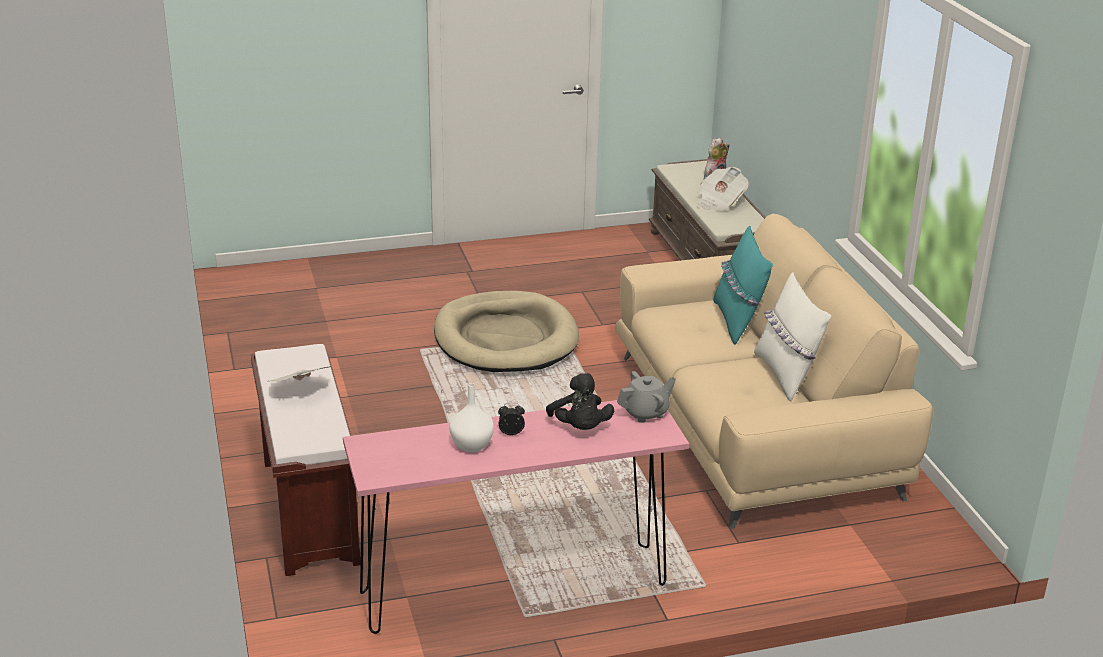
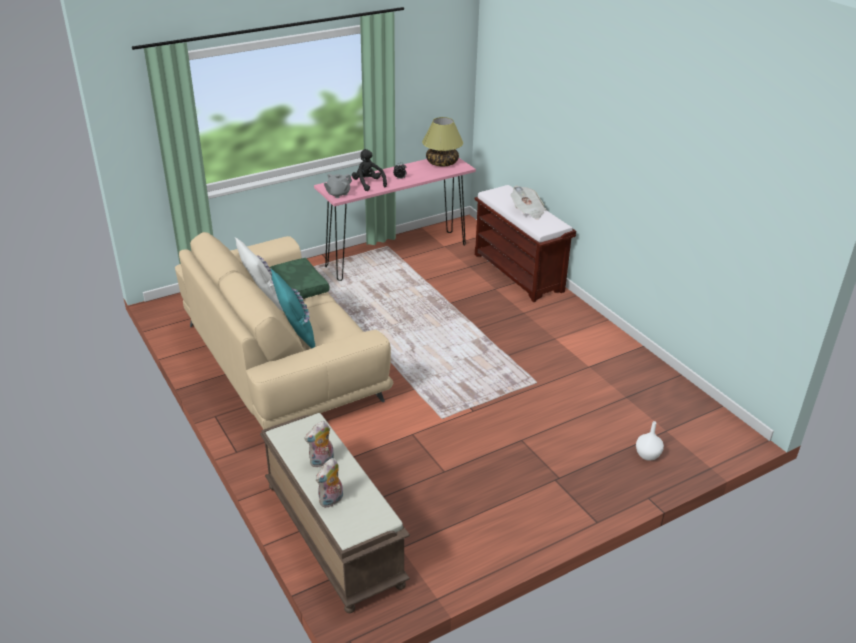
camera: 165 degrees right, 5 degrees up
(401, 462) = (441, 163): none -> table lamp
(471, 446) = (415, 171): white vase -> white vase (647, 455)
(505, 338) = (481, 404): beige dog bed -> none
(719, 202) = (322, 462): newspaper -> plush toy
(729, 386) = (298, 286): none -> green pillow

